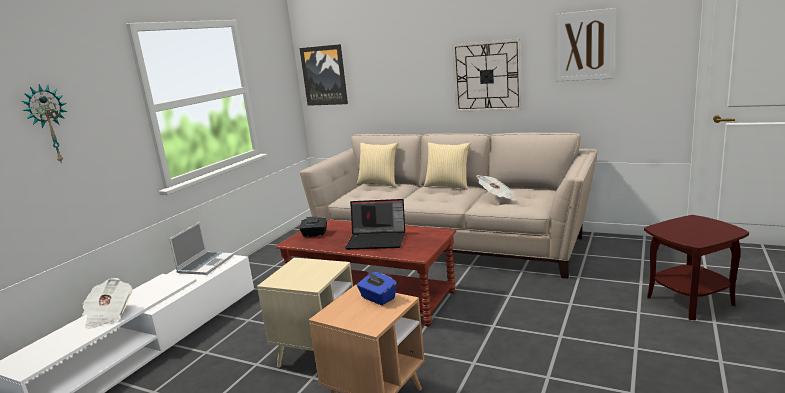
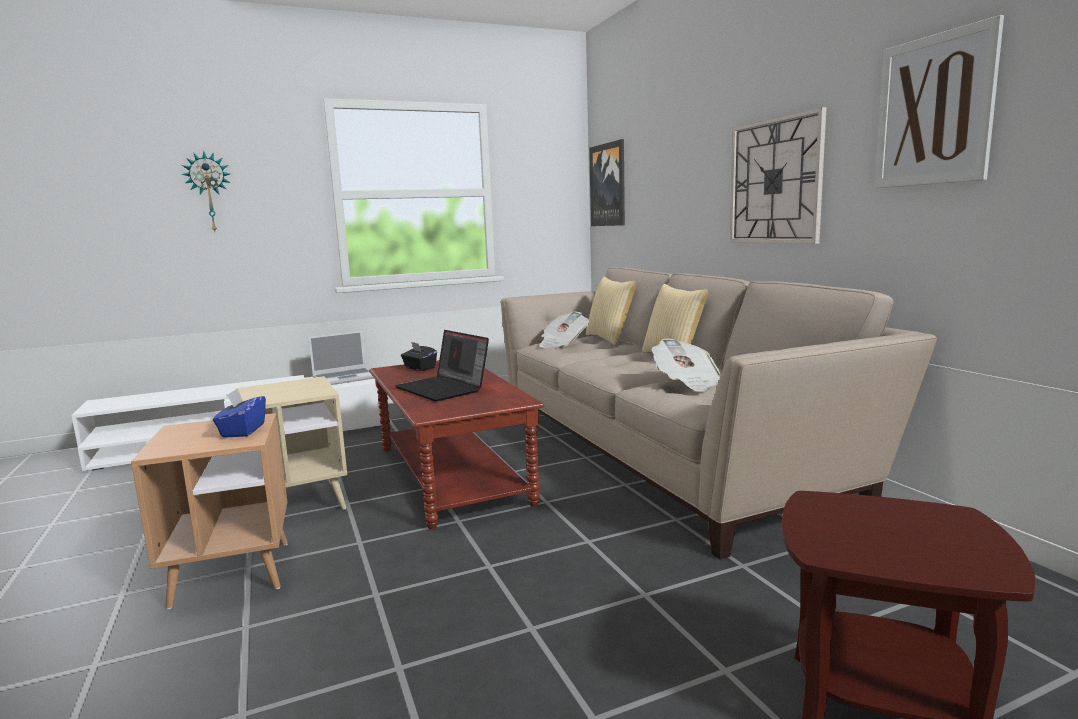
camera: 40 degrees right, 5 degrees down
(108, 315) = (204, 392): newspaper -> newspaper (562, 344)

